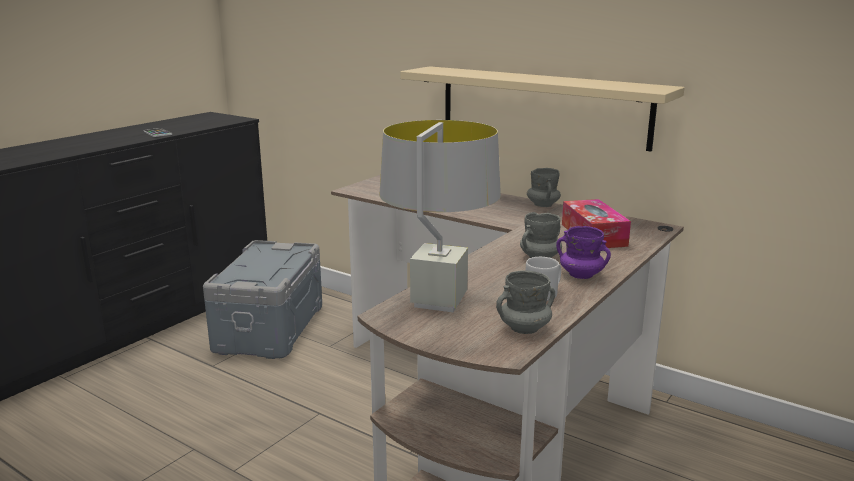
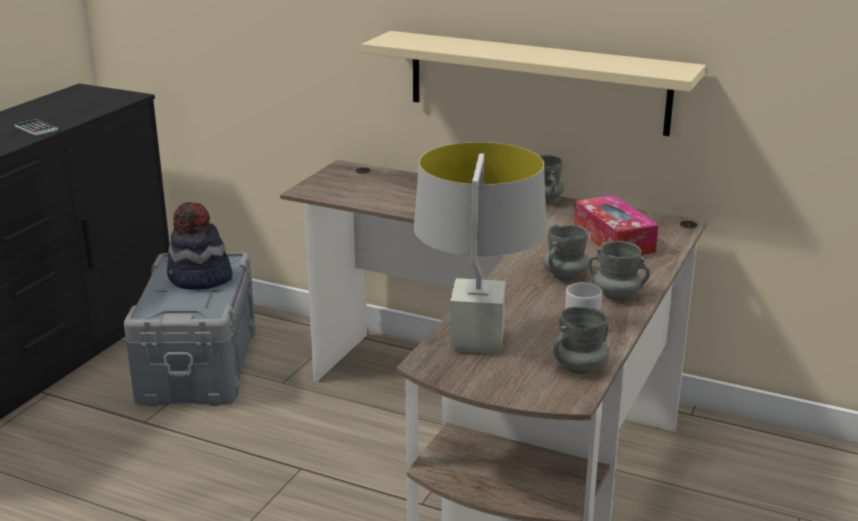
camera: 10 degrees left, 5 degrees up
(274, 259) = (200, 279): none -> hat
(580, 275) = (616, 295): purple mug -> grey mug

